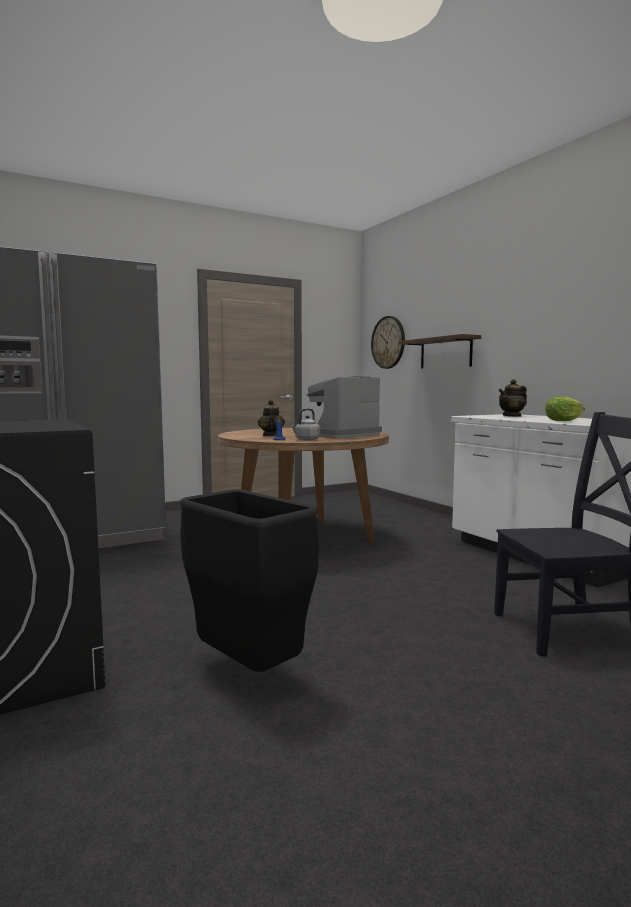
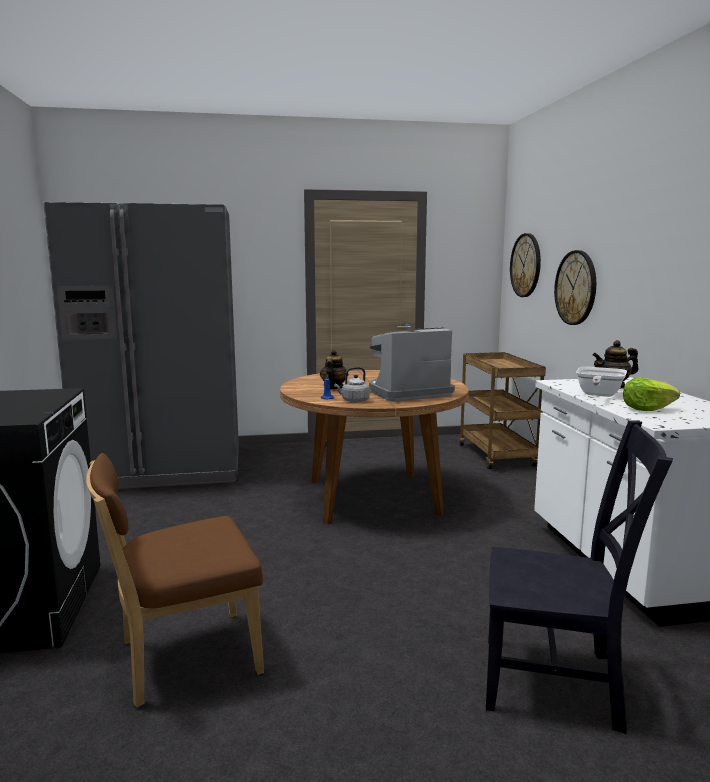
camera: 20 degrees right, 5 degrees up
(247, 672) = (182, 658): black trash can -> brown chair
(378, 503) = (498, 456): none -> brown cart
(445, 353) = (576, 288): shelf -> wall clock
(514, 418) = (598, 395): none -> frying pan

